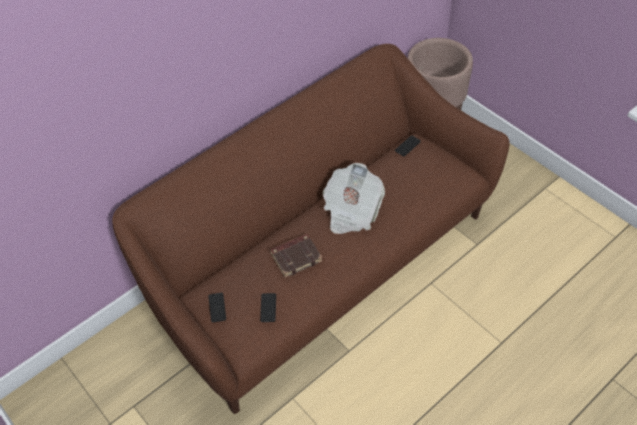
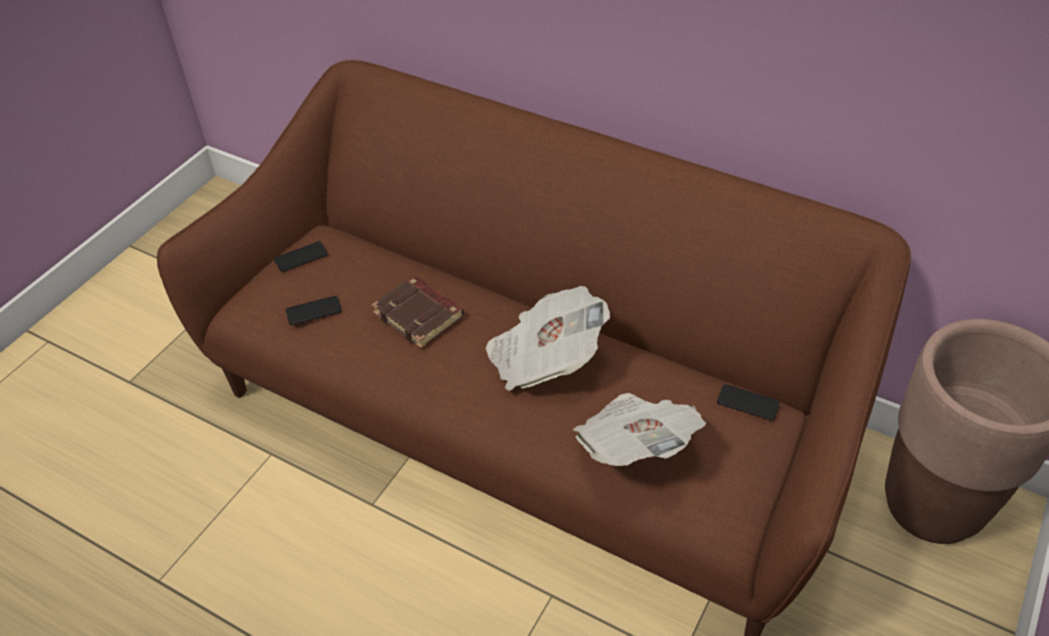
camera: 70 degrees right, 5 degrees down
(418, 192) = (635, 446): none -> newspaper

